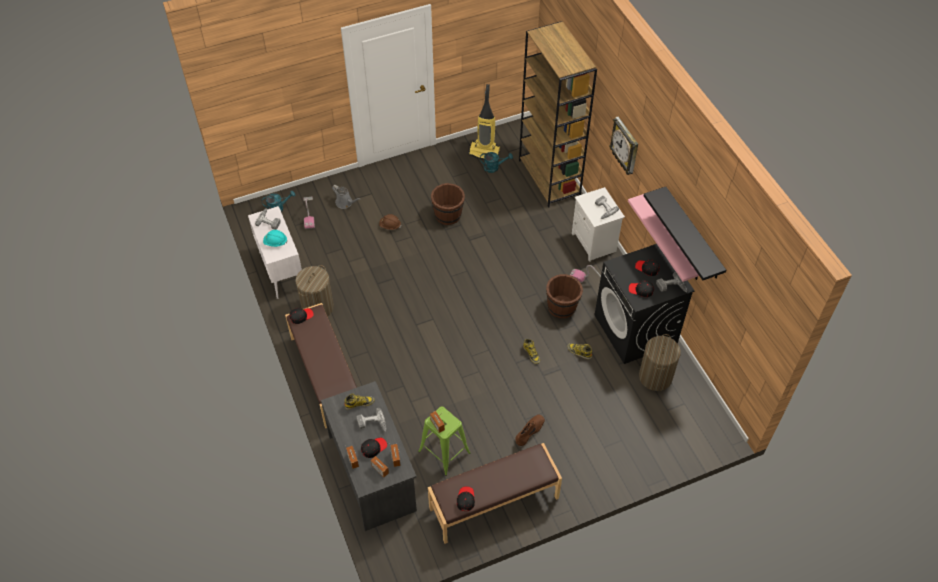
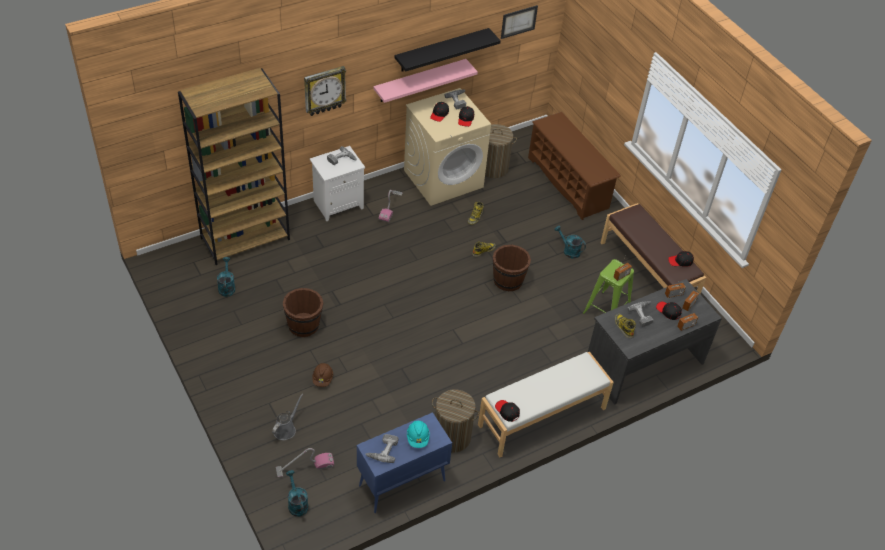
camera: 100 degrees left, 5 degrees down
(281, 270) = (401, 483): white cabinet -> blue cabinet
(325, 376) = (542, 417): brown bench -> white bench
(484, 151) = (199, 296): vacuum cleaner -> none
(530, 431) = (569, 250): brown boot -> turquoise watering can
(562, 307) = (424, 229): brown bucket -> brown bucket (508, 280)
(635, 448) = (568, 183): none -> brown shoe rack
(636, 330) = (443, 178): black washing machine -> beige washing machine
(747, 303) = (518, 21): none -> picture

